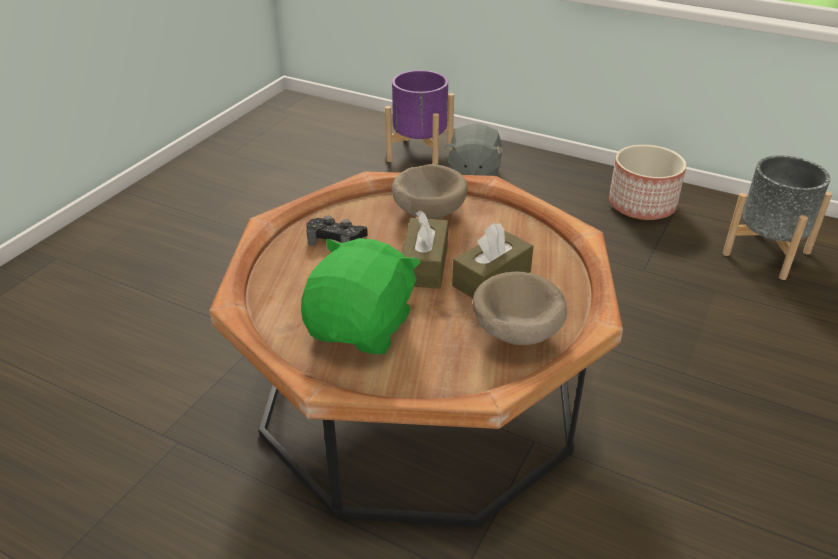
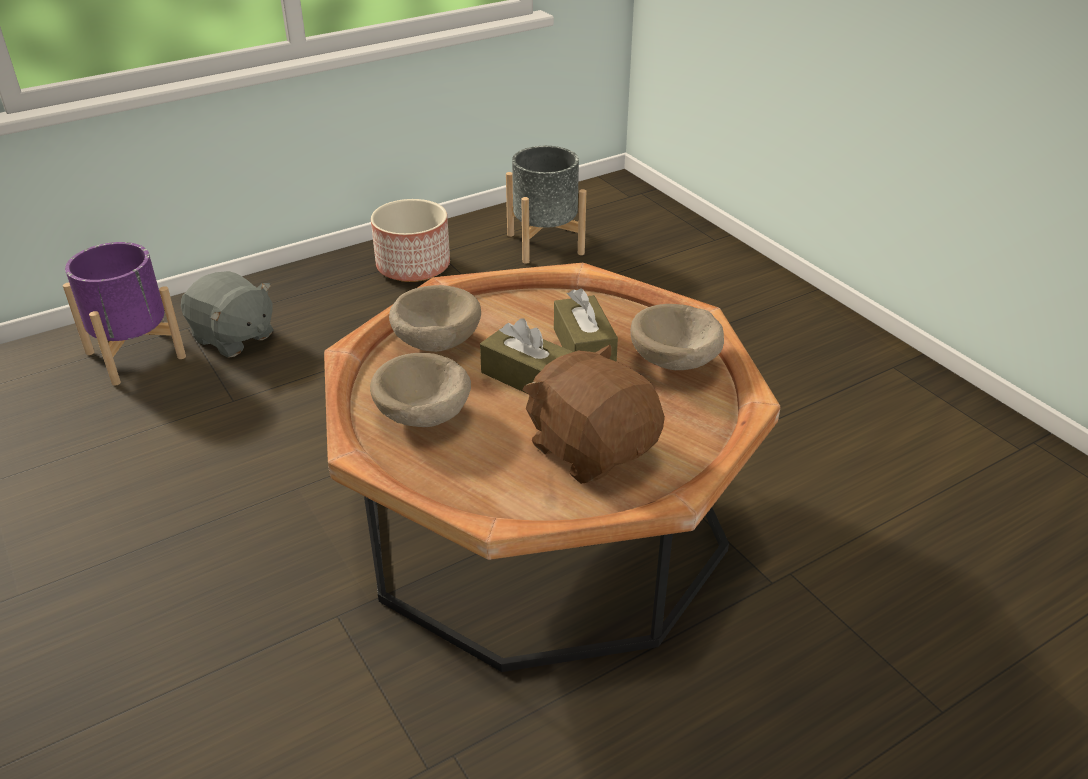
camera: 60 degrees left, 0 degrees up
(336, 239) = (422, 417): black game controller -> beige bowl
(362, 327) = (592, 448): green plush toy -> brown plush toy

